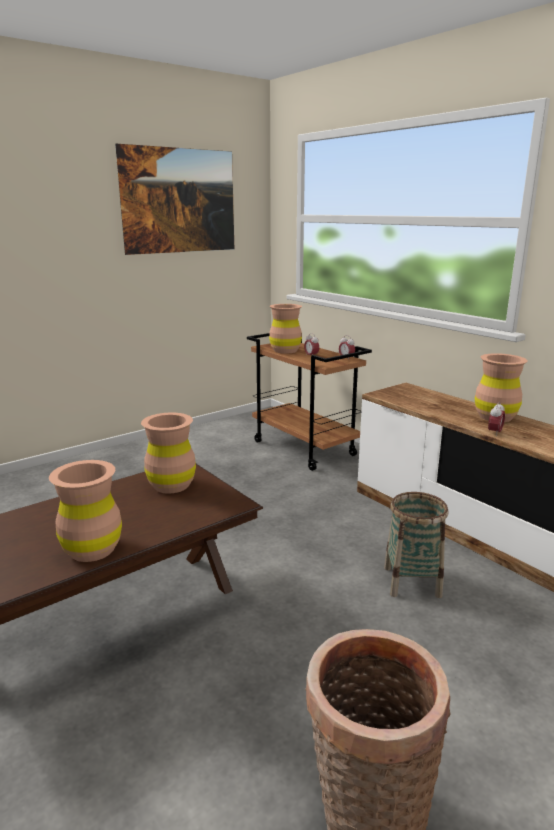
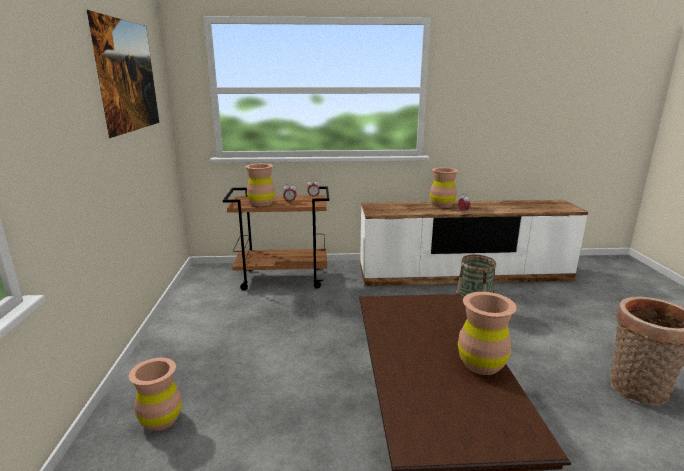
camera: 55 degrees left, 0 degrees up
(171, 485) = (401, 312): brown vase -> brown vase (161, 419)

